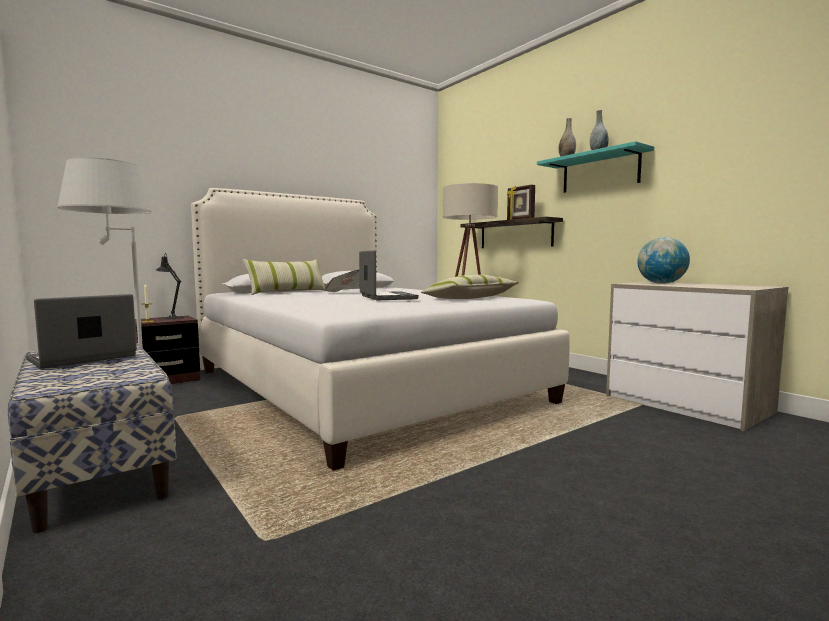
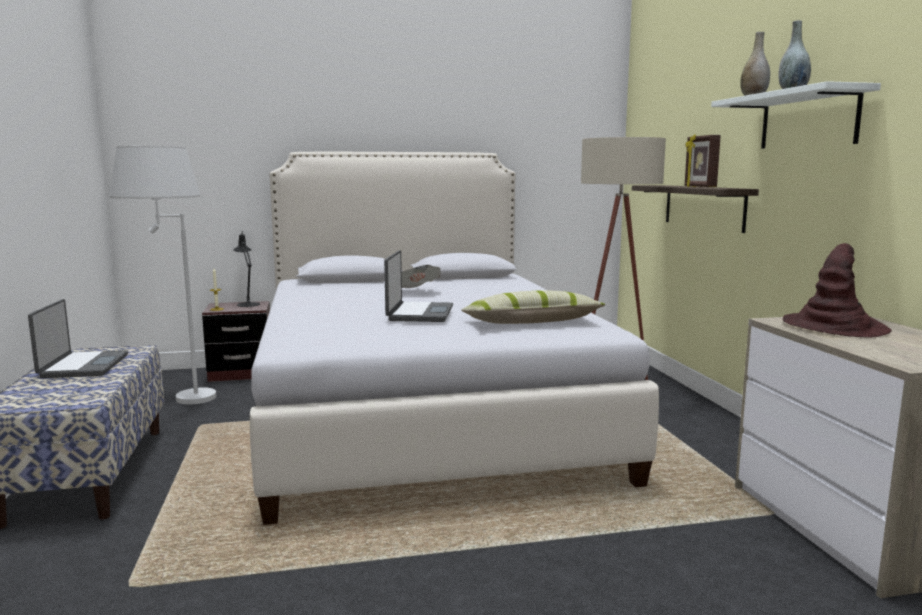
camera: 25 degrees right, 5 degrees up
(83, 358) = (83, 366): laptop -> laptop turned 105 degrees clockwise
(287, 292) = (357, 285): pillow -> none
(600, 172) = (808, 120): turquoise shelf -> white shelf
(661, 283) = (834, 326): globe -> brown hat

